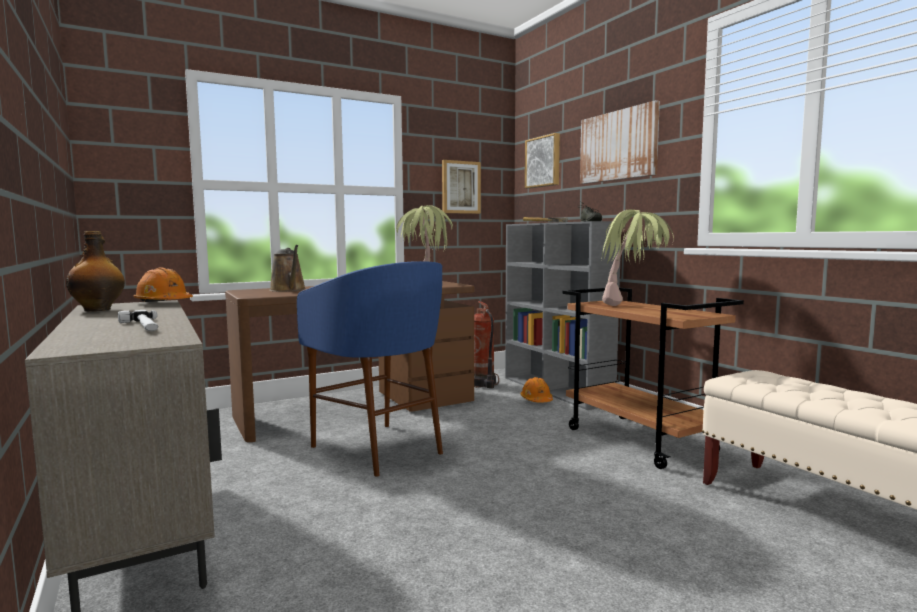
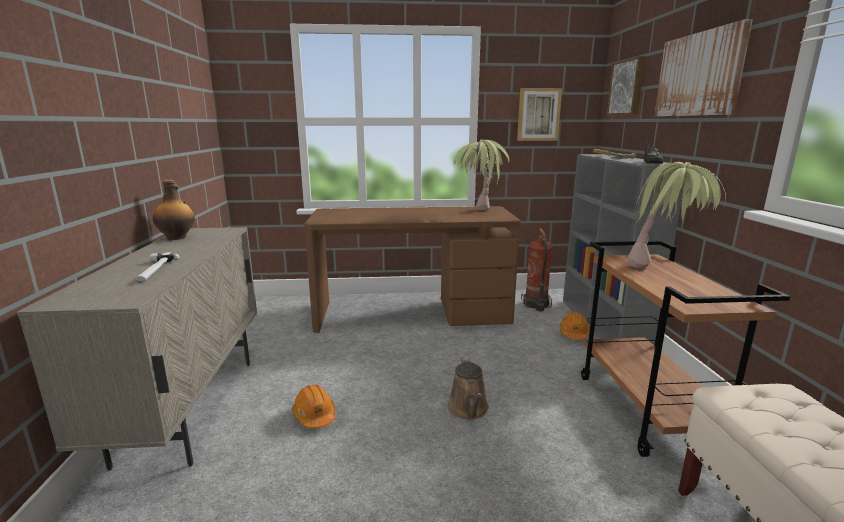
camera: 25 degrees right, 10 degrees up
(164, 303) = (229, 232): orange hard hat -> orange hard hat (314, 415)
(288, 290) = (357, 213): brown watering can -> brown watering can (469, 409)
(379, 449) = (397, 361): blue stool -> none

